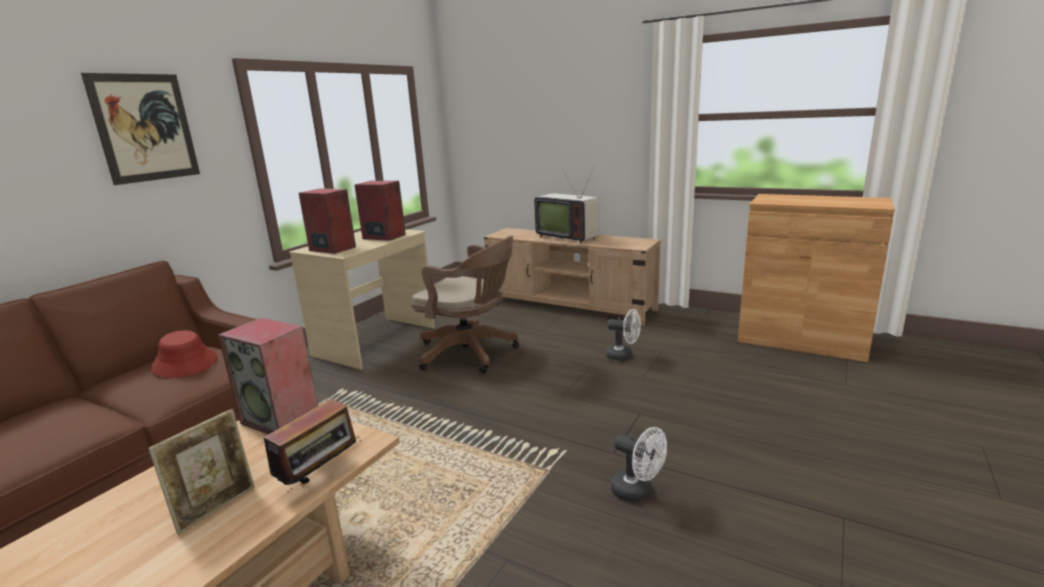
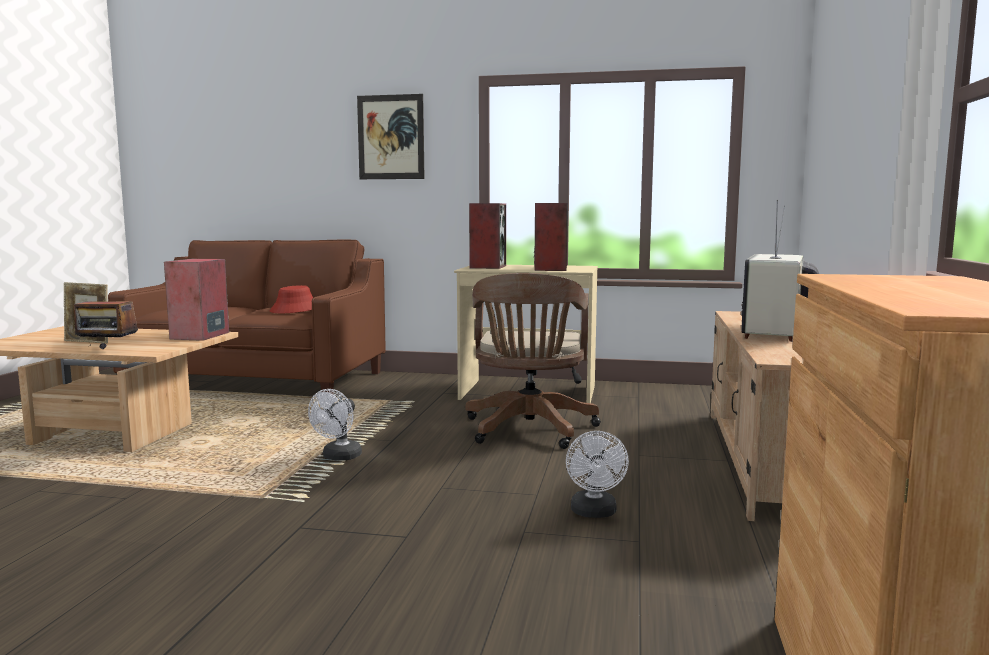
camera: 70 degrees right, 10 degrees down
(637, 492) = (212, 546): white fan -> white fan (339, 457)

